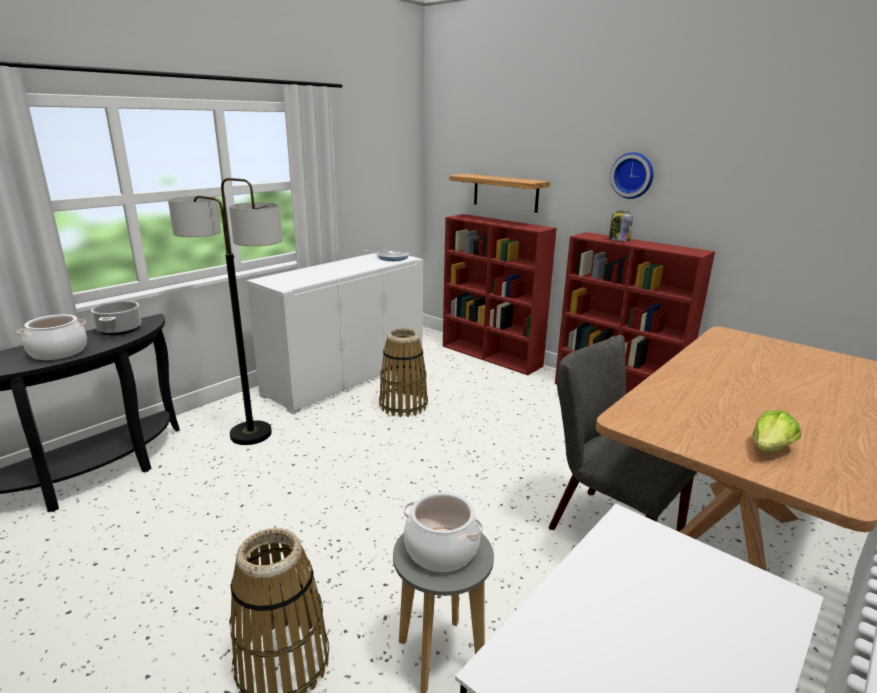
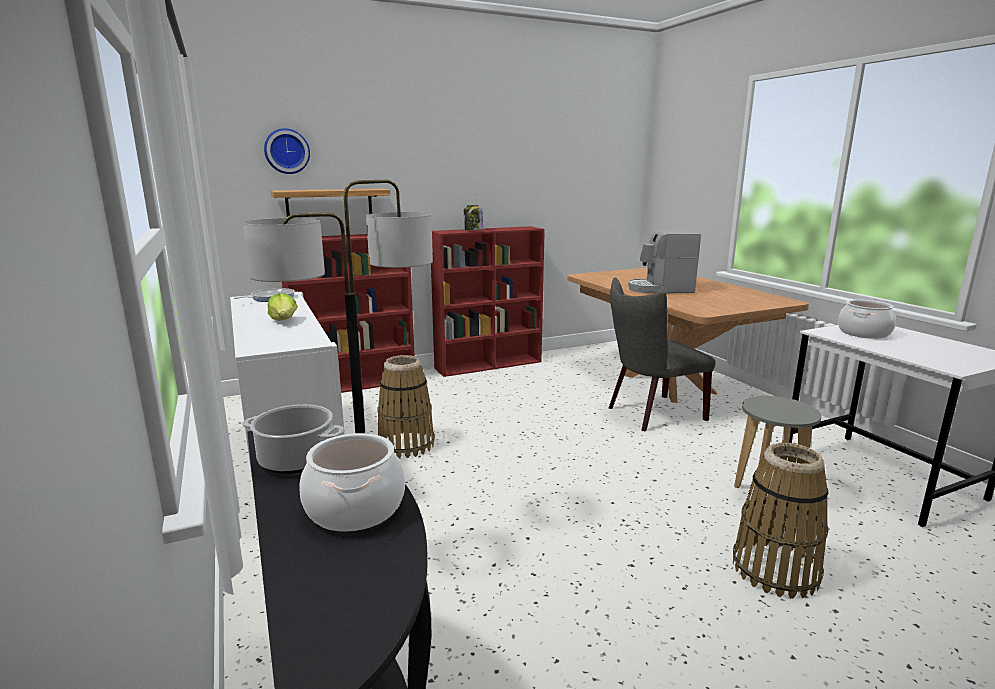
camera: 65 degrees left, 5 degrees down
(442, 549) = (778, 408): cooking pot -> cooking pot (863, 333)
(633, 175) = (460, 175): wall clock -> wall clock (287, 151)
(730, 384) = (660, 289): none -> coffee machine
(770, 449) = (742, 299): lettuce -> lettuce (284, 321)

